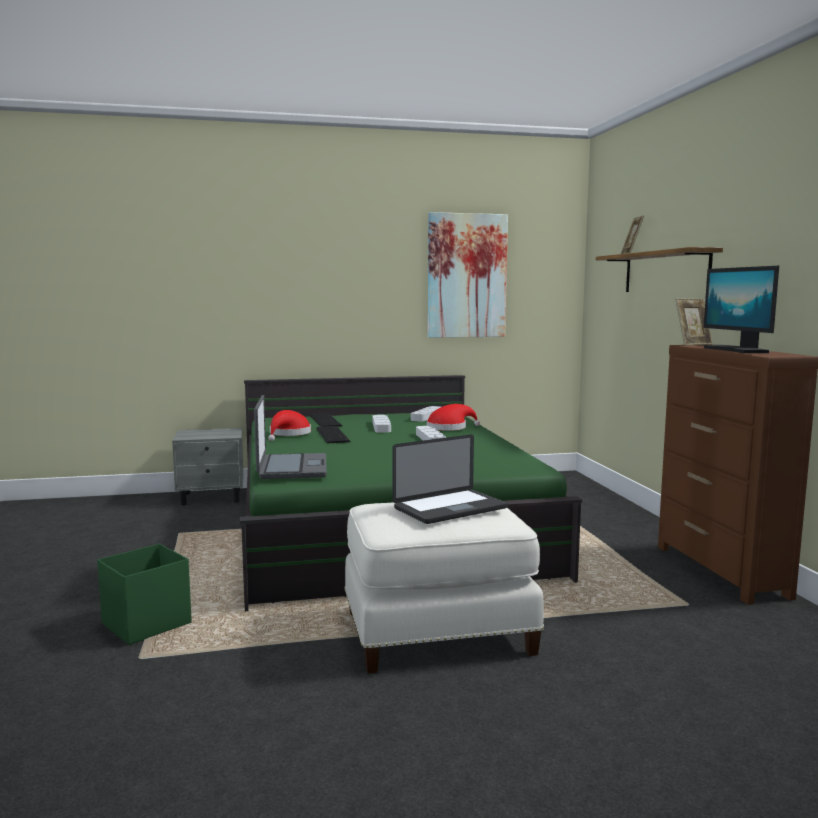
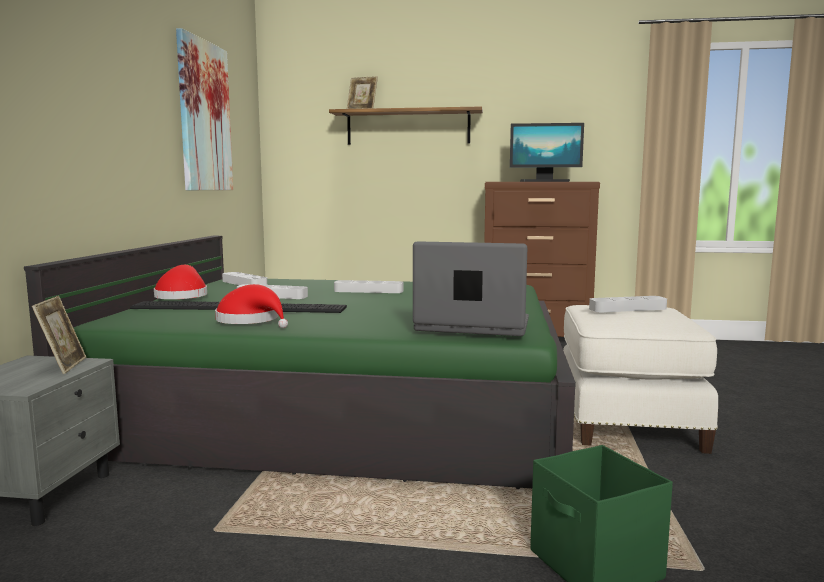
camera: 70 degrees left, 0 degrees up
(449, 428) = (320, 284): red hat -> red hat (182, 296)
(450, 508) = (627, 309): laptop -> grey tray
(692, 344) = (491, 181): picture frame -> picture frame (63, 366)

